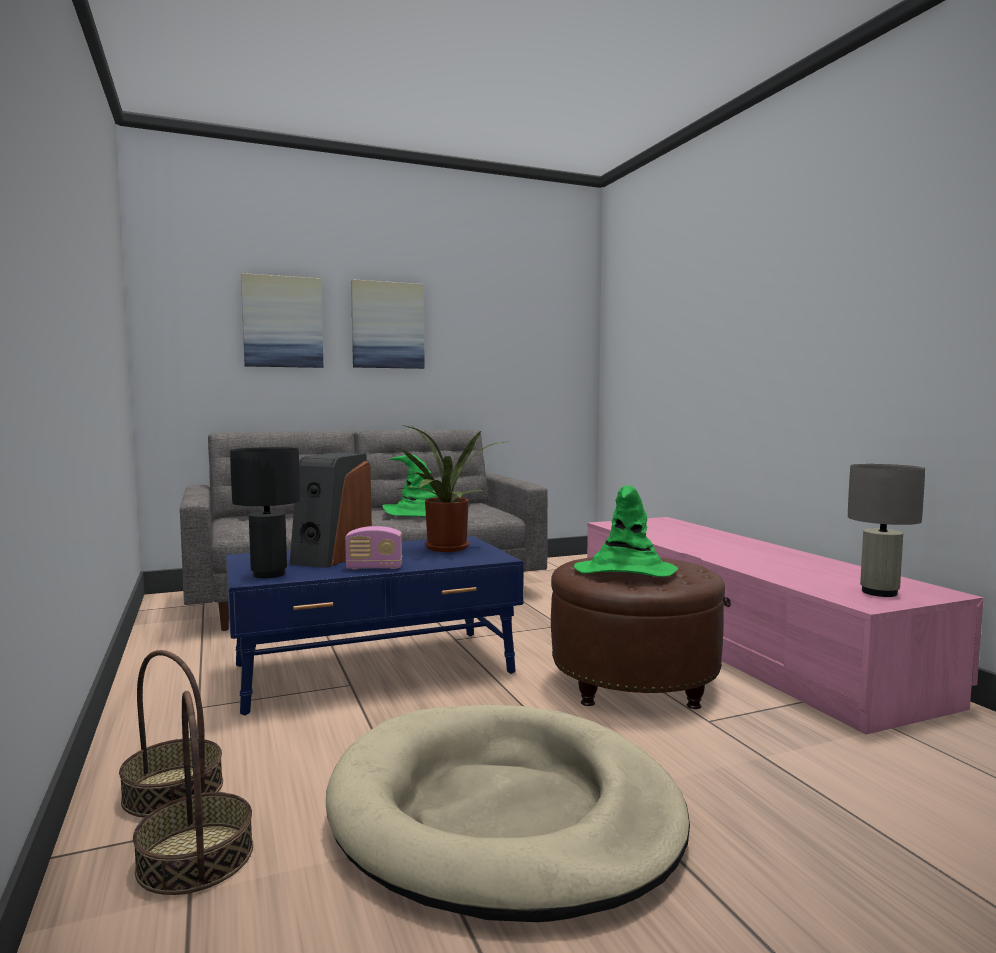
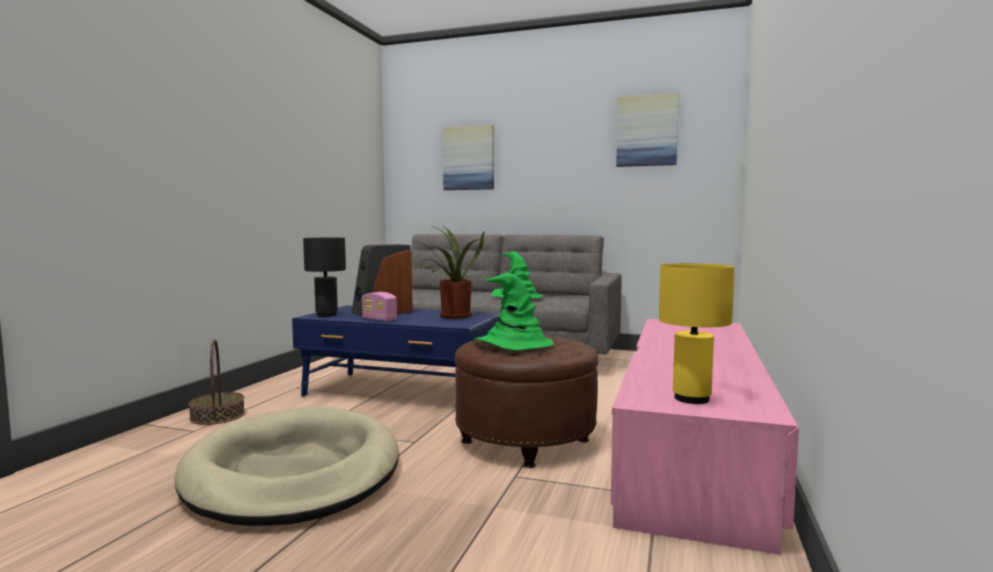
camera: 40 degrees right, 0 degrees up
(195, 858) = (172, 440): basket -> none
(387, 325) = (541, 155): picture -> picture (647, 131)
(878, 592) = (691, 398): grey table lamp -> yellow table lamp

